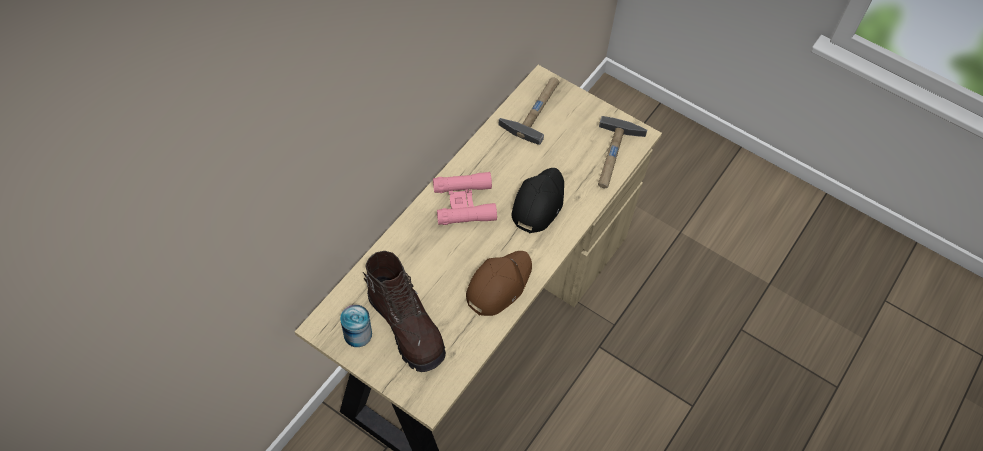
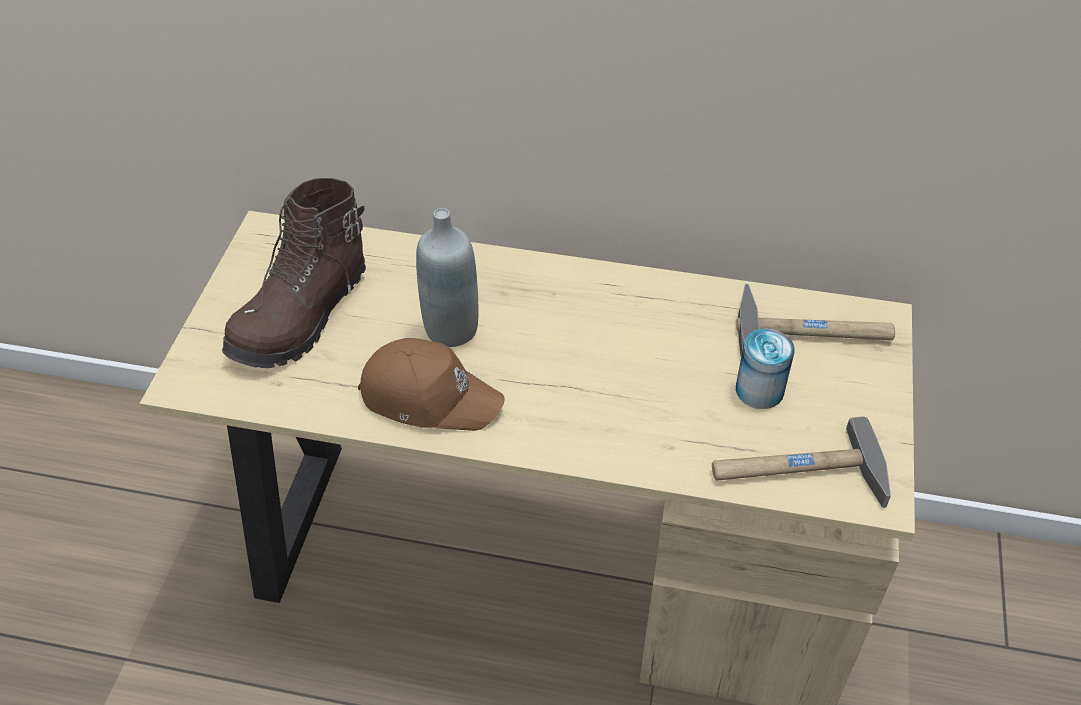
camera: 70 degrees right, 10 degrees down
(357, 334) = (269, 270): can -> can (759, 390)
(455, 258) = (451, 329): none -> grey bottle
(464, 203) = (561, 306): pink binoculars -> none
(538, 203) = (621, 395): black cap -> none

